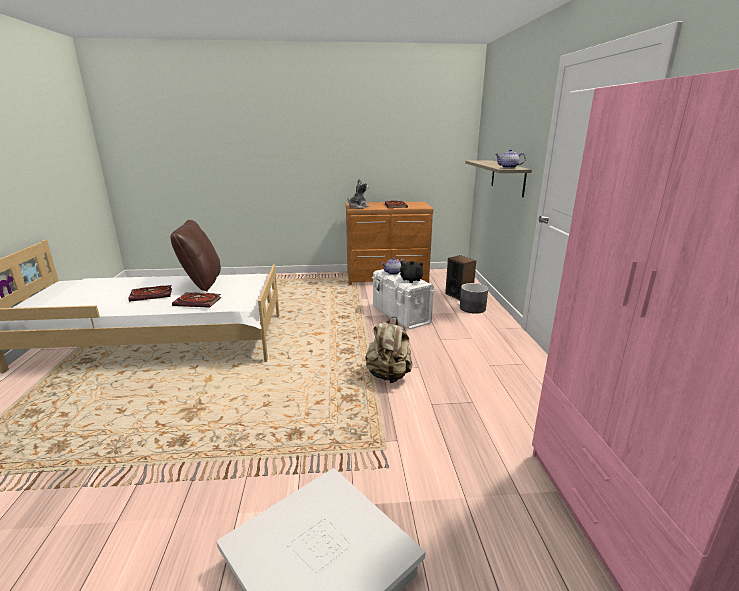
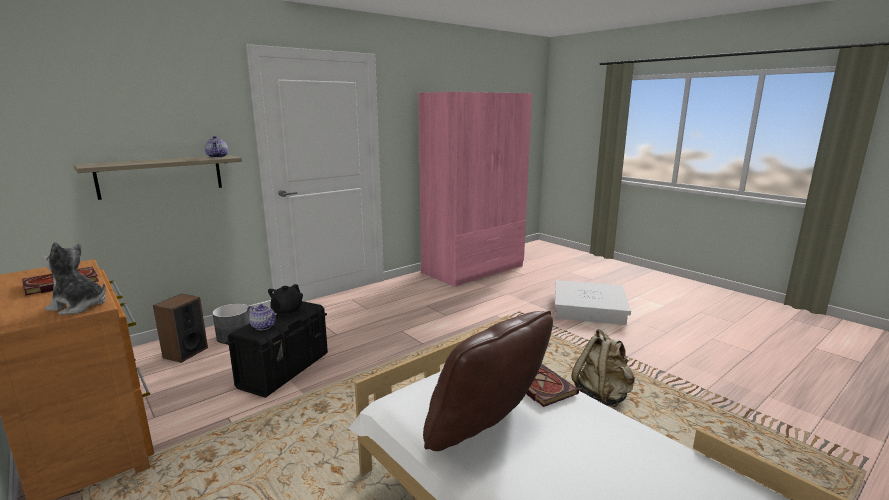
camera: 125 degrees left, 5 degrees down
(152, 294) = (590, 445): book -> none
(389, 376) = (429, 337): beige backpack -> beige backpack (602, 396)
(401, 315) = (284, 370): white storage box -> black storage box

